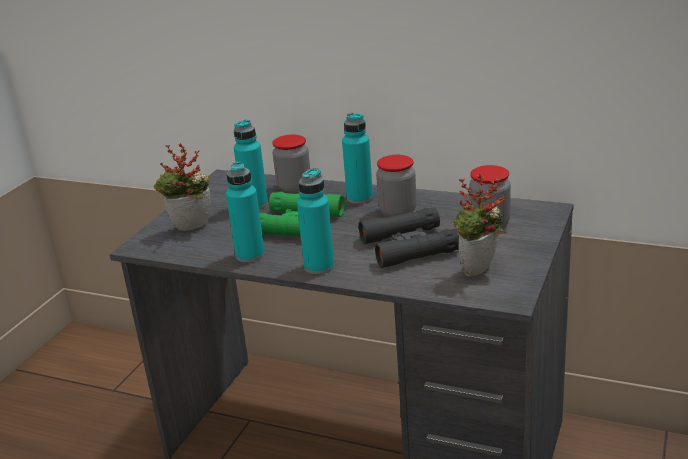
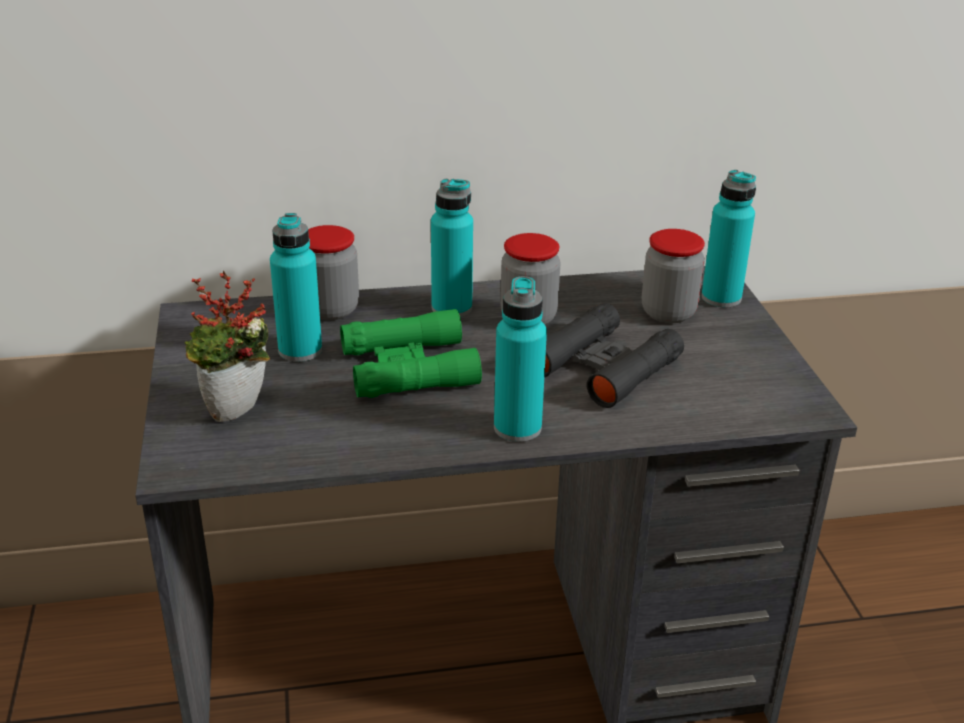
camera: 35 degrees left, 5 degrees up
(250, 255) = (391, 436): turquoise bottle -> turquoise bottle (721, 298)
(480, 272) = (734, 382): potted plant -> none

